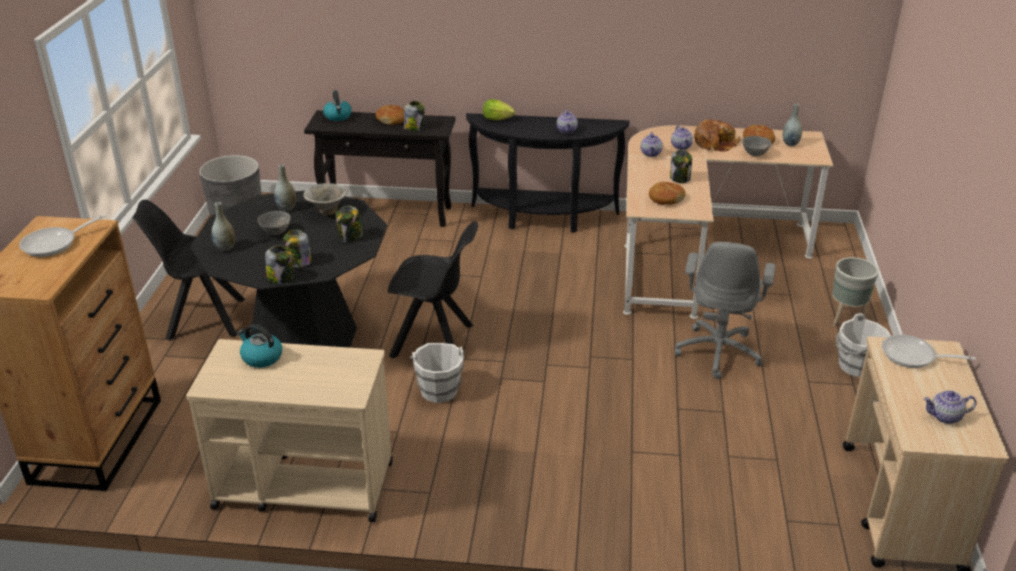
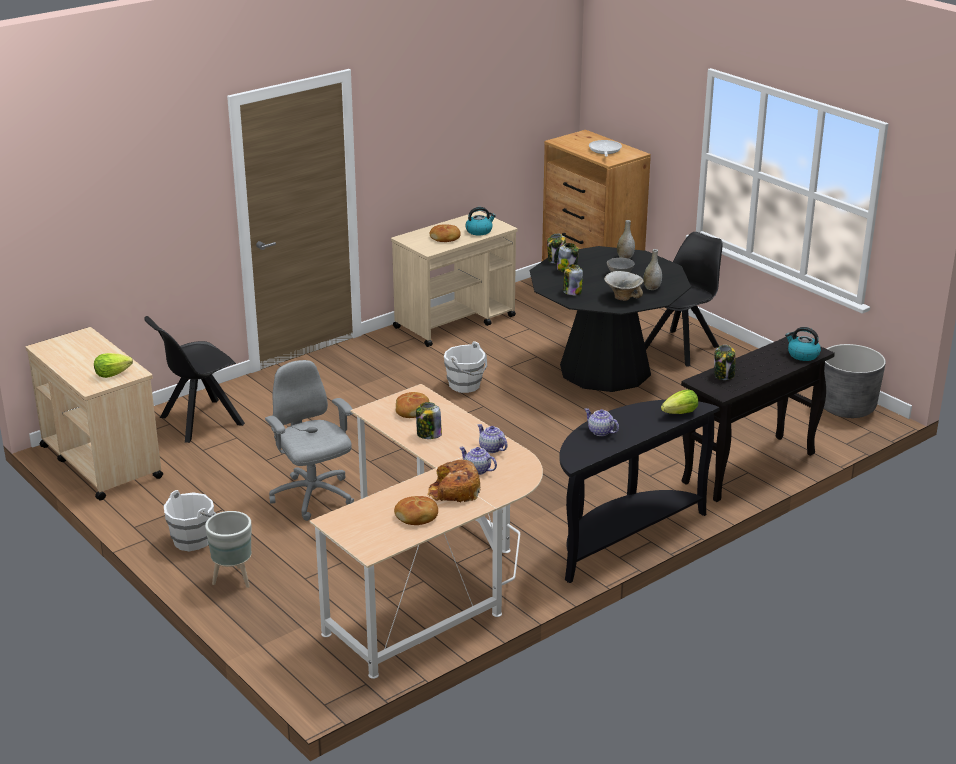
camera: 135 degrees right, 5 degrees down
(391, 120) = (759, 373): bread -> bread (445, 238)
(435, 341) = (518, 406): black chair -> black chair (199, 421)
(755, 155) = (397, 495): grey bowl -> none
(790, 144) = (380, 528): grey vase -> none
(913, 356) = (112, 374): frying pan -> lettuce
(945, 417) = (73, 350): teapot -> none

